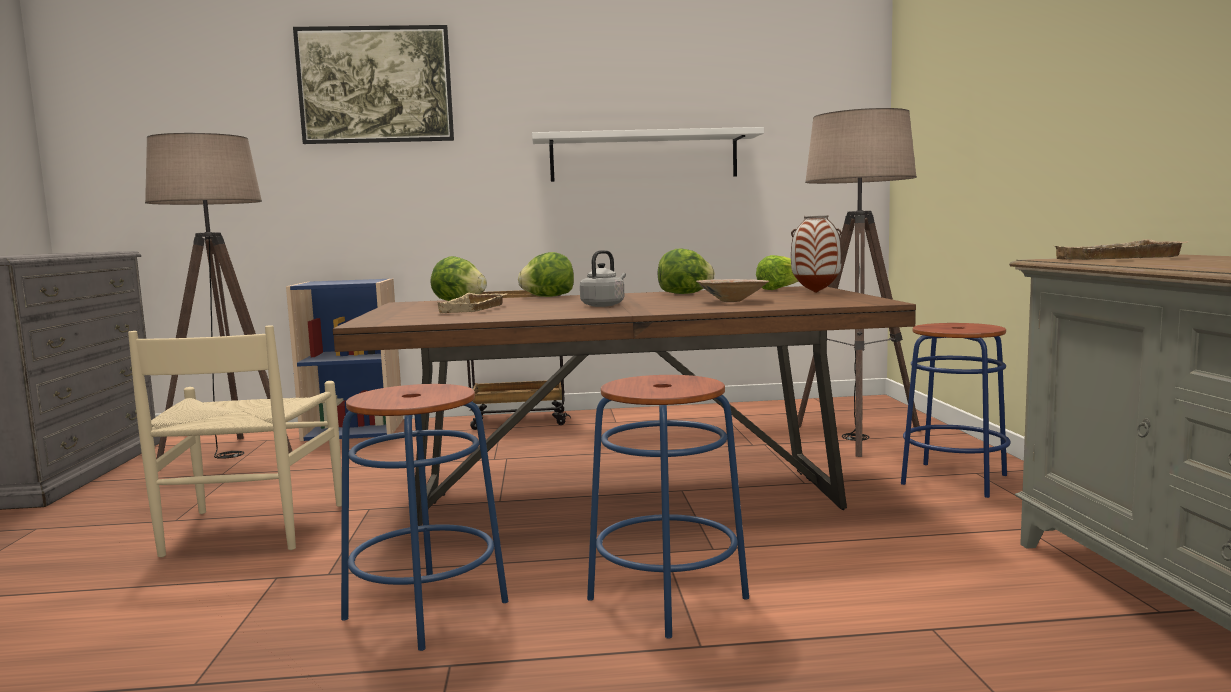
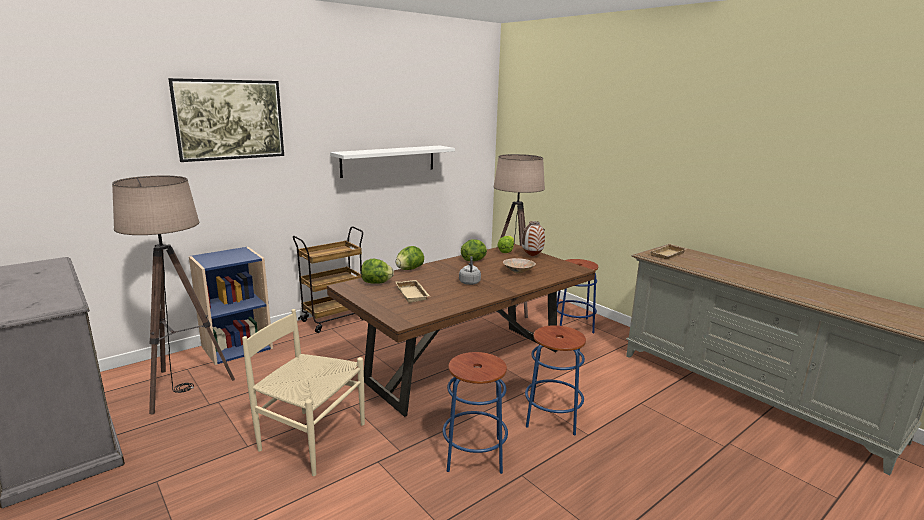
camera: 35 degrees left, 10 degrees up
(250, 531) = (310, 439): beige chair -> beige chair turned 150 degrees clockwise

